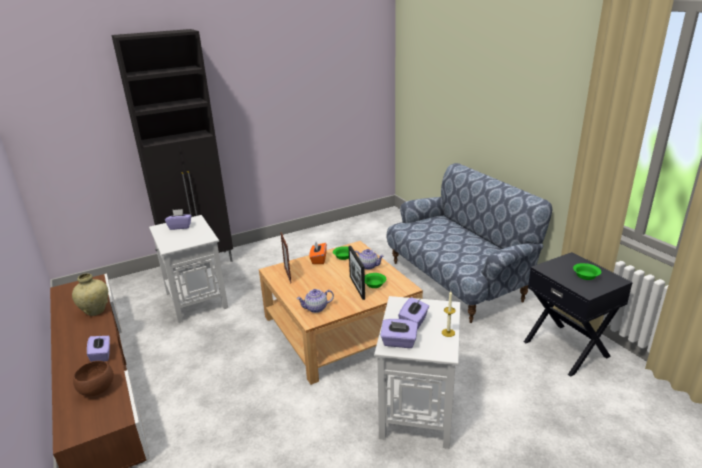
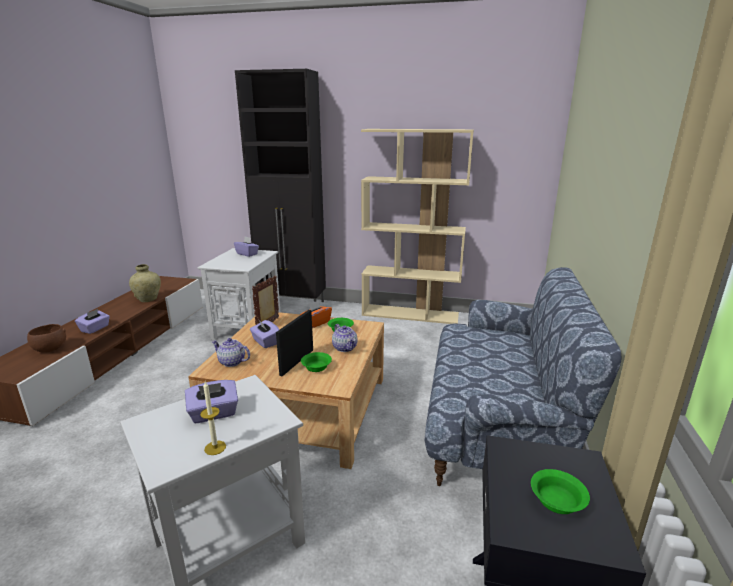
camera: 40 degrees right, 5 degrees down
(311, 234) = (411, 314): none -> beige bookcase
(399, 342) = (158, 424): purple tissue box -> purple tissue box (265, 342)

